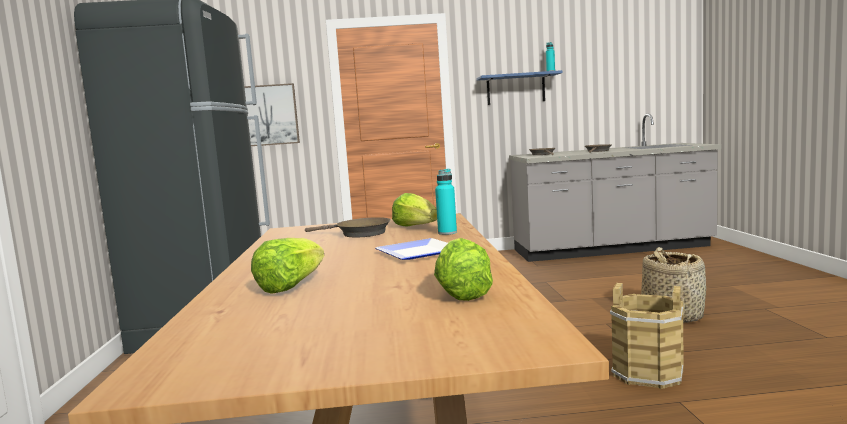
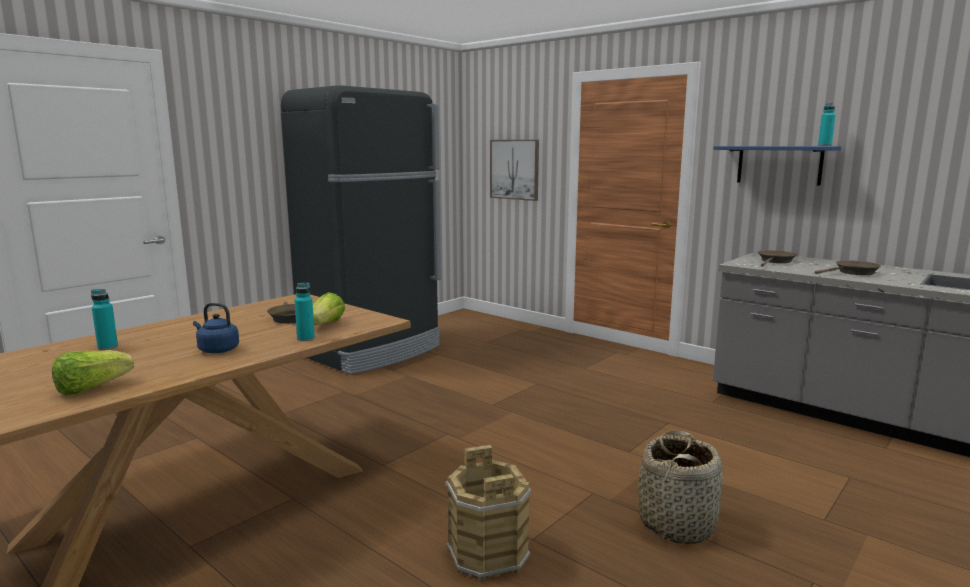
camera: 45 degrees right, 5 degrees up
(290, 286) = (108, 347): lettuce -> turquoise bottle
(417, 253) = (217, 350): plate -> blue kettle

